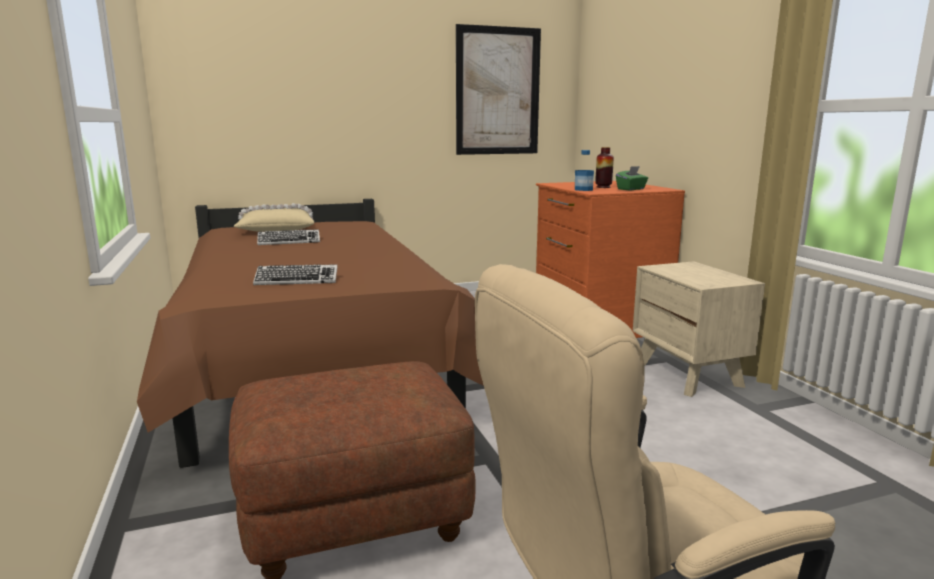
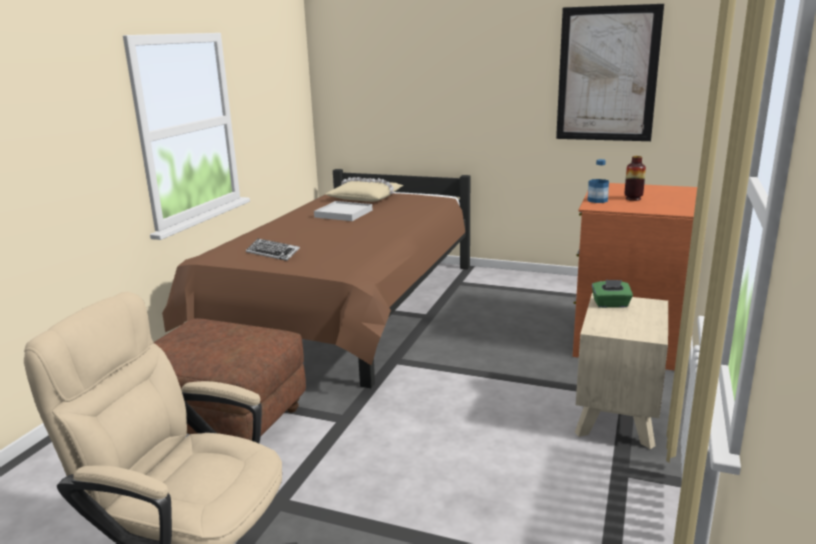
camera: 40 degrees right, 5 degrees up
(289, 241) = (344, 214): keyboard -> white tray
(631, 189) = (649, 206): green tissue box -> green tissue box (611, 304)

